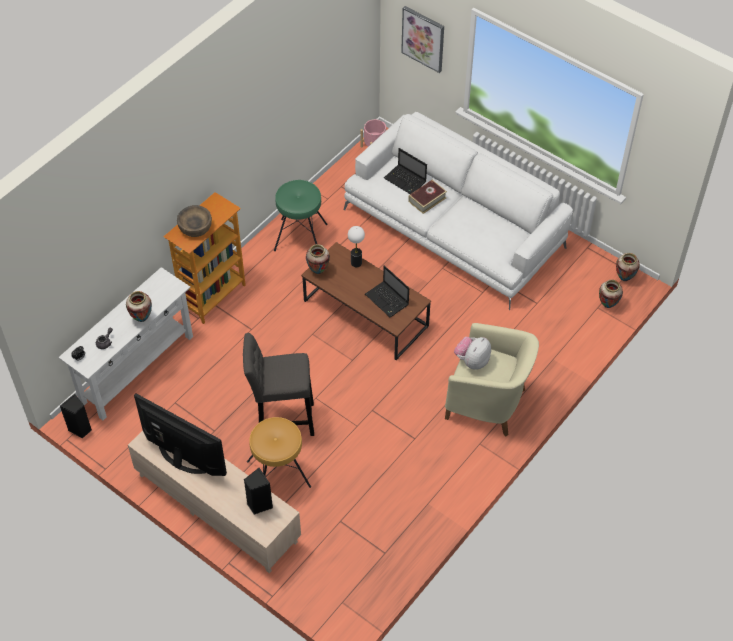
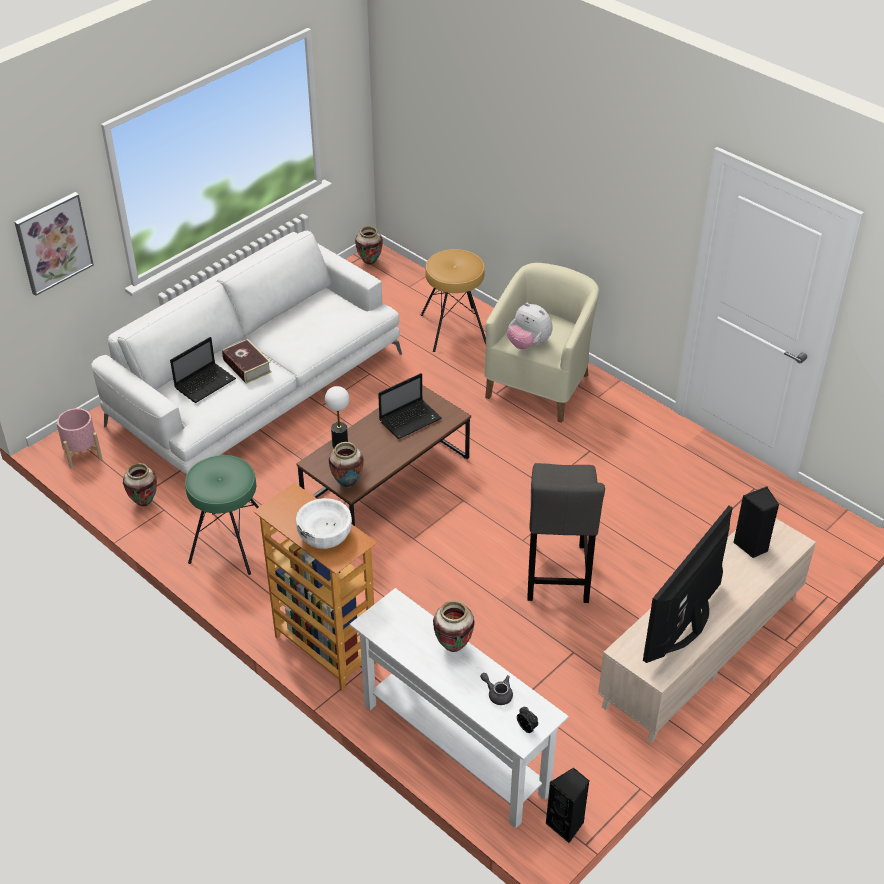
camera: 85 degrees left, 10 degrees down
(195, 227) = (325, 534): brown bowl -> white bowl
(278, 474) = (645, 583): brown stool -> brown stool (454, 329)
(607, 305) = (407, 279): vase -> vase (144, 503)

